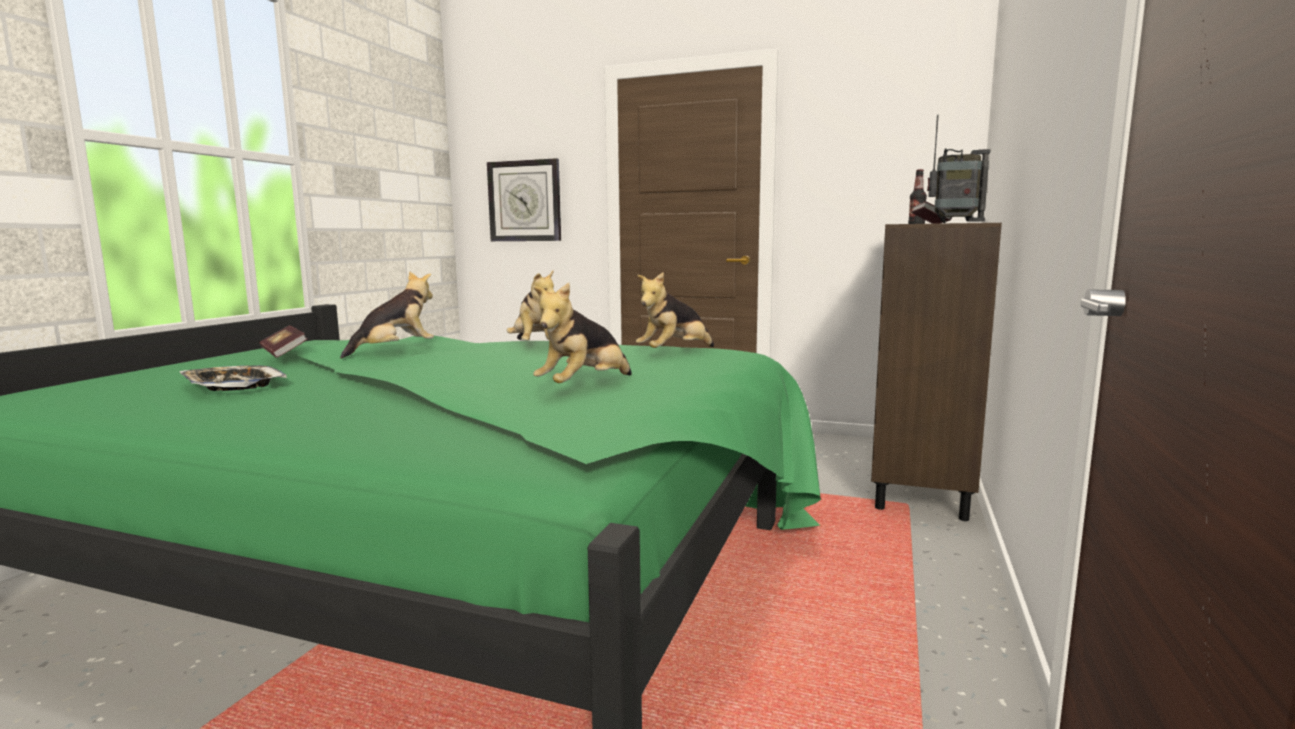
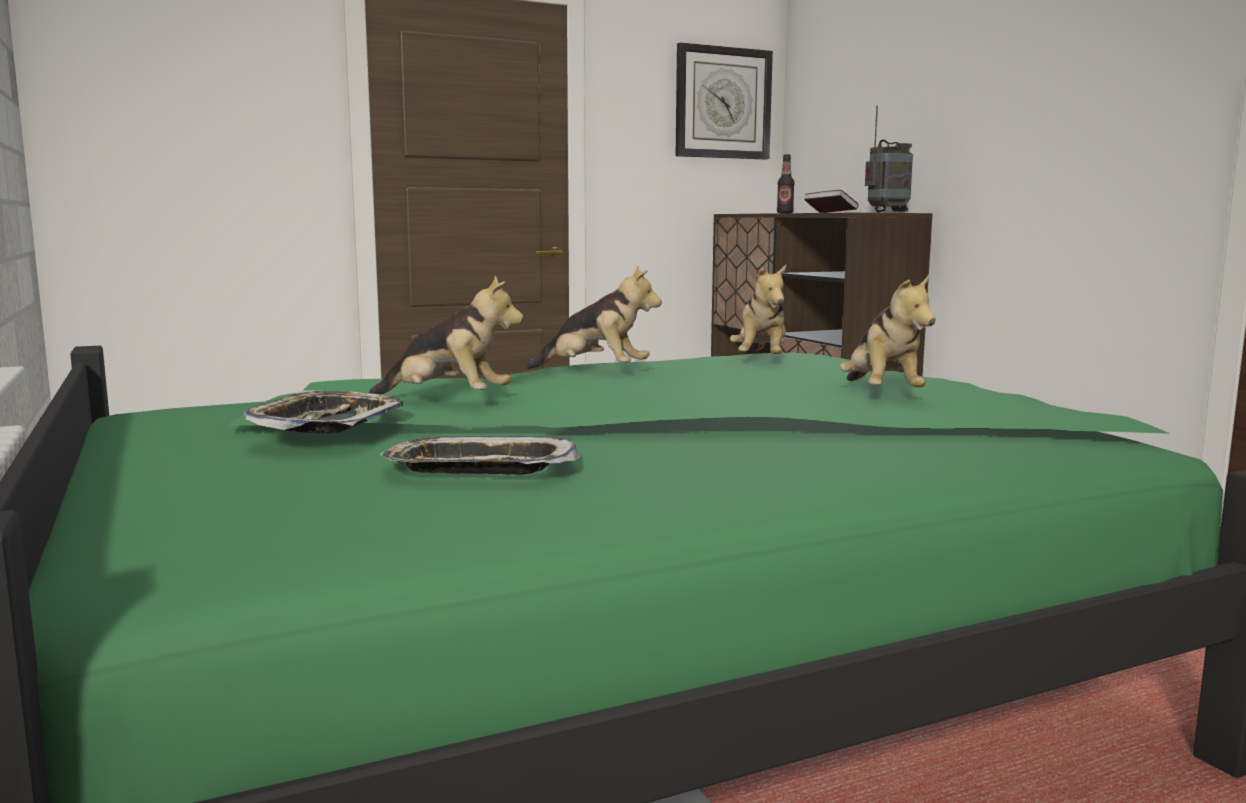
camera: 45 degrees left, 0 degrees up
(284, 353) = (326, 423): book -> tray
(395, 351) = (447, 400): plush toy -> plush toy turned 105 degrees clockwise
(525, 201) = (197, 157): wall clock -> wall clock (722, 103)

